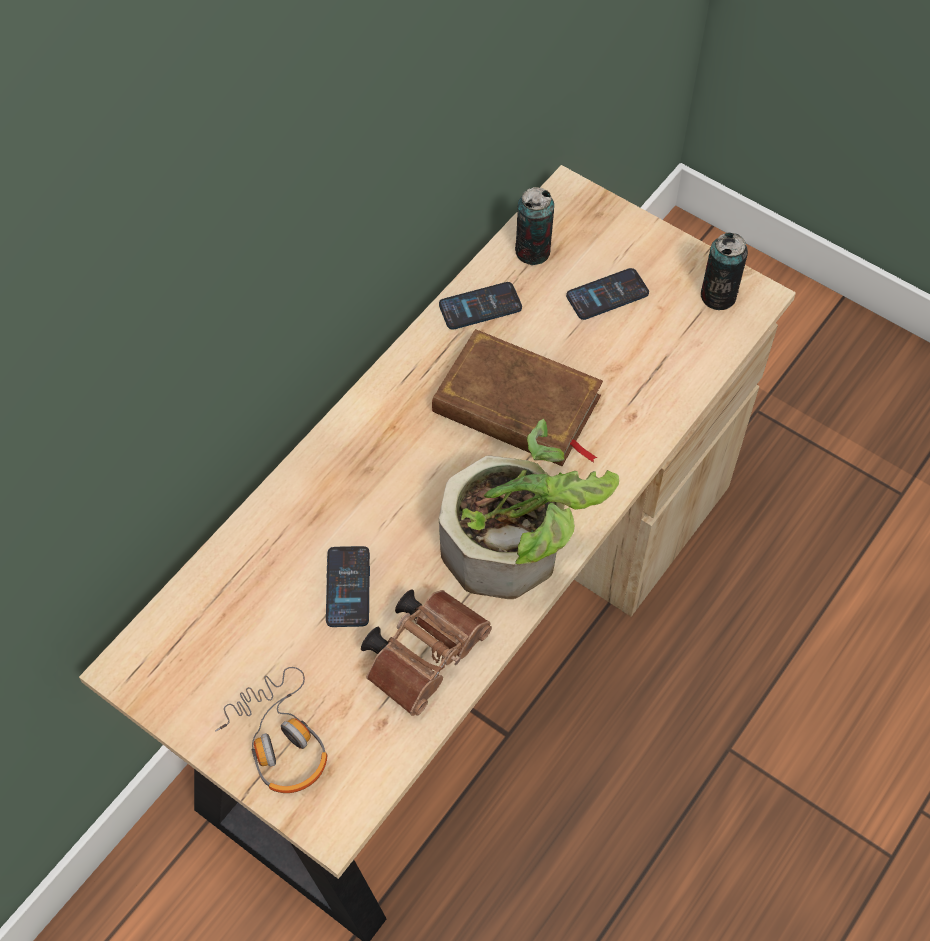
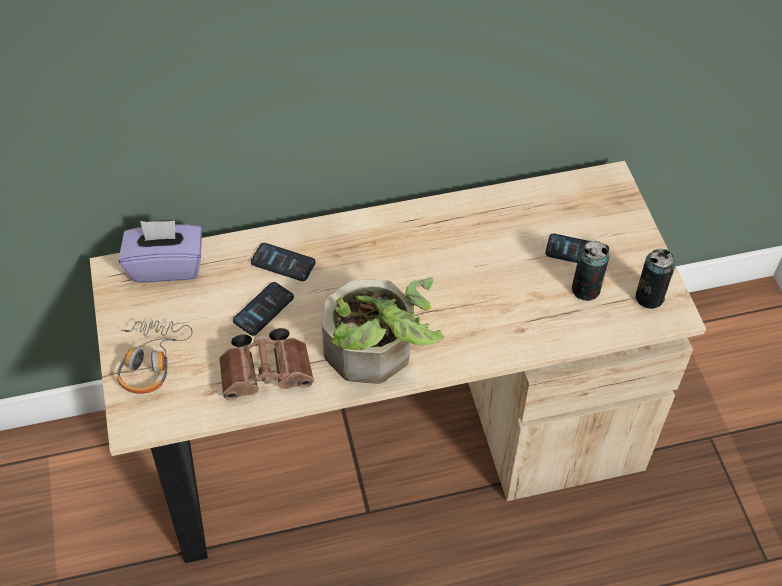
camera: 40 degrees right, 5 degrees down
(184, 618) = (166, 265): none -> purple tissue box
(480, 307) = (491, 209): phone -> phone (283, 263)
(517, 406) = (456, 278): brown book -> none
(533, 251) = (555, 199): can -> can (585, 289)

